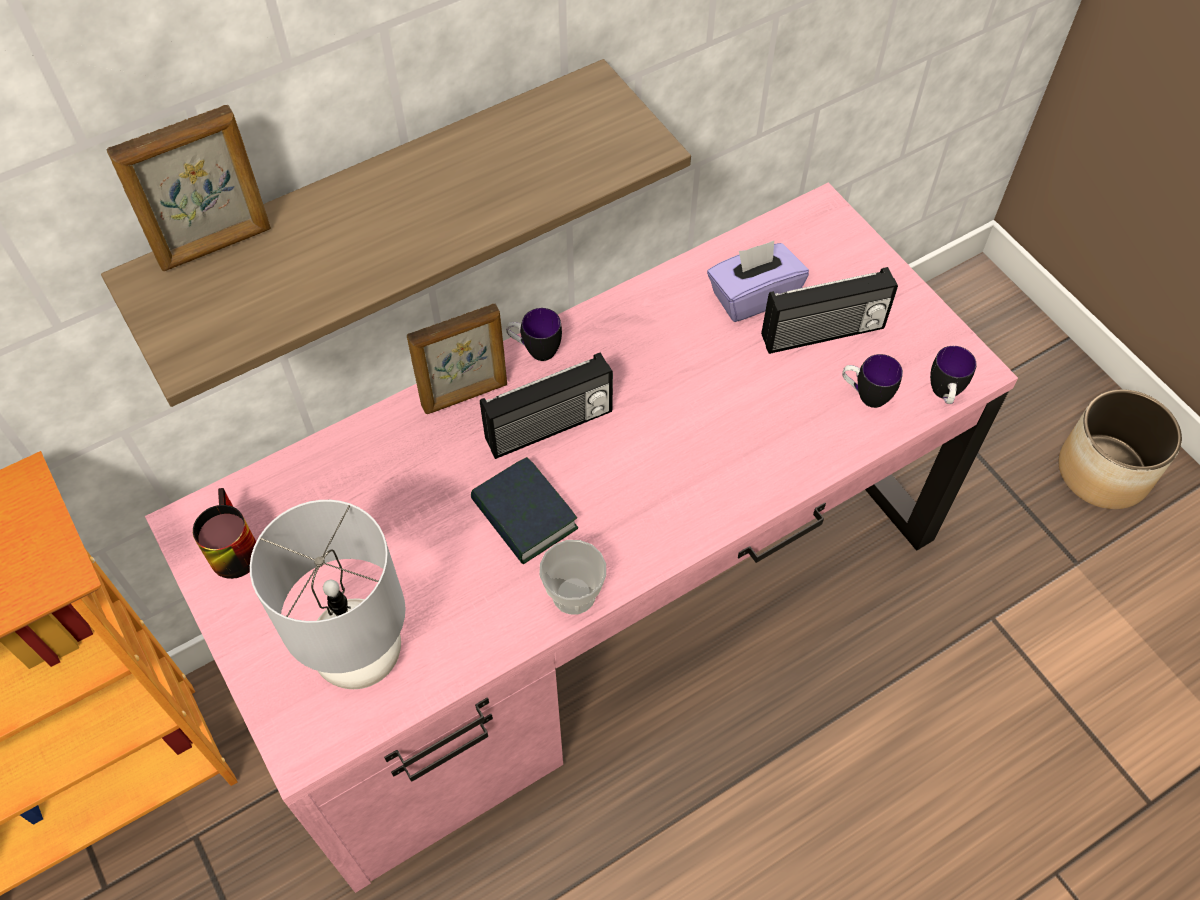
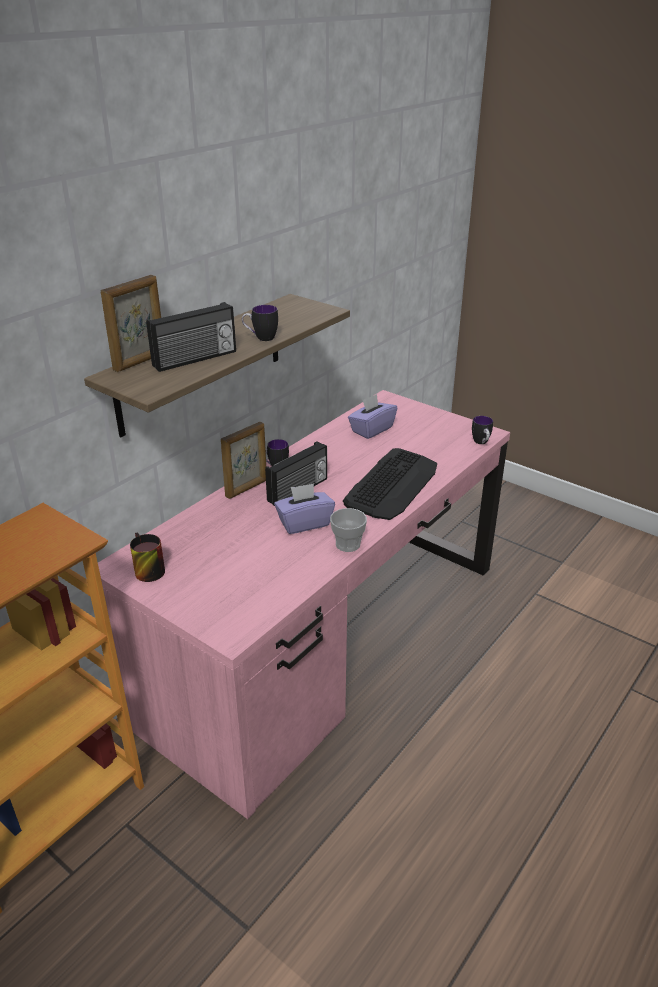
camera: 20 degrees left, 25 degrees down
(361, 657) = (246, 593): grey table lamp -> none
(524, 516) = (304, 523): book -> purple tissue box
(721, 462) = (392, 484): none -> keyboard
(823, 334) = (413, 435): radio -> radio (195, 359)
(865, 395) = (445, 450): mug -> mug (261, 338)
(1103, 472) = (552, 525): planter -> none

